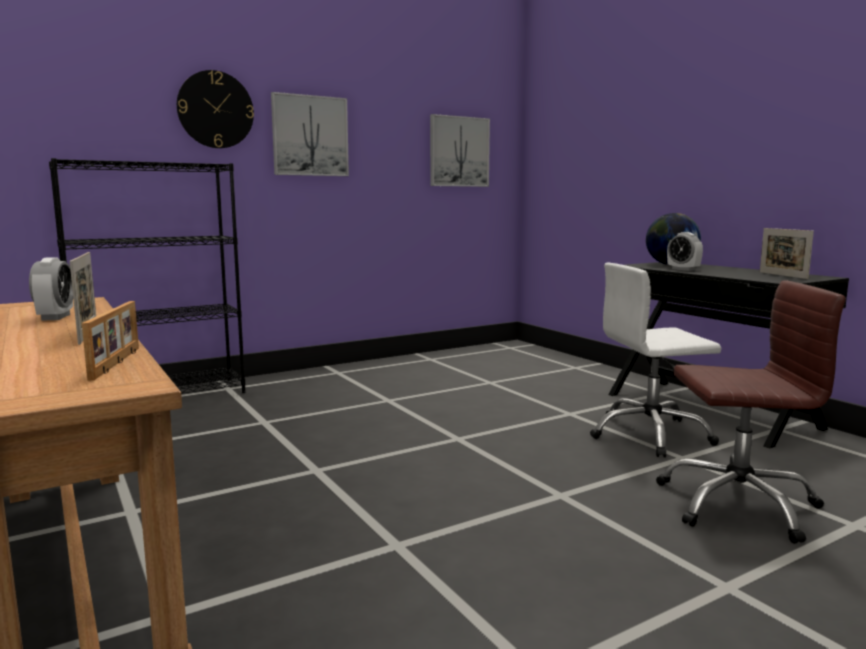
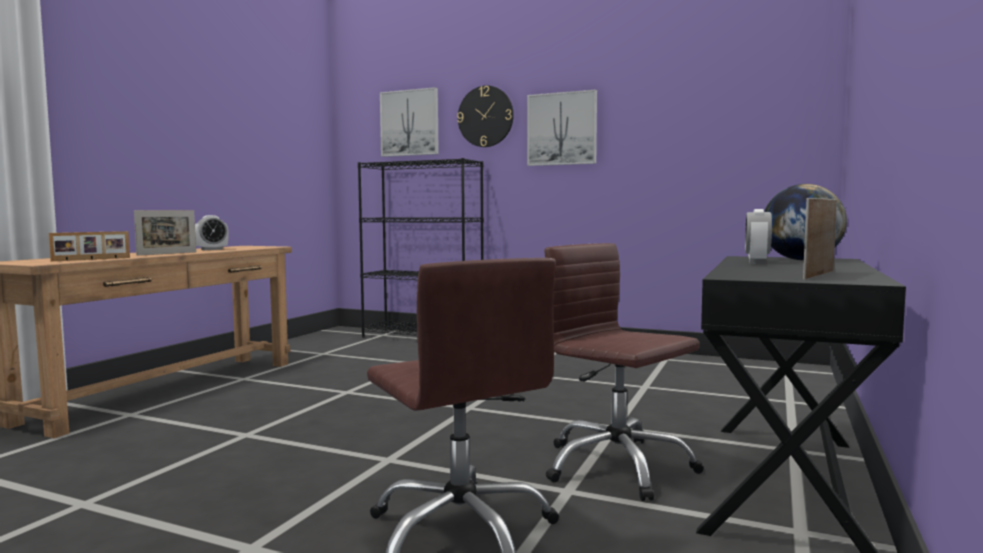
camera: 55 degrees right, 5 degrees down
(459, 151) = (736, 128): picture -> picture (410, 123)
(650, 435) = (617, 466): white office chair -> brown office chair

